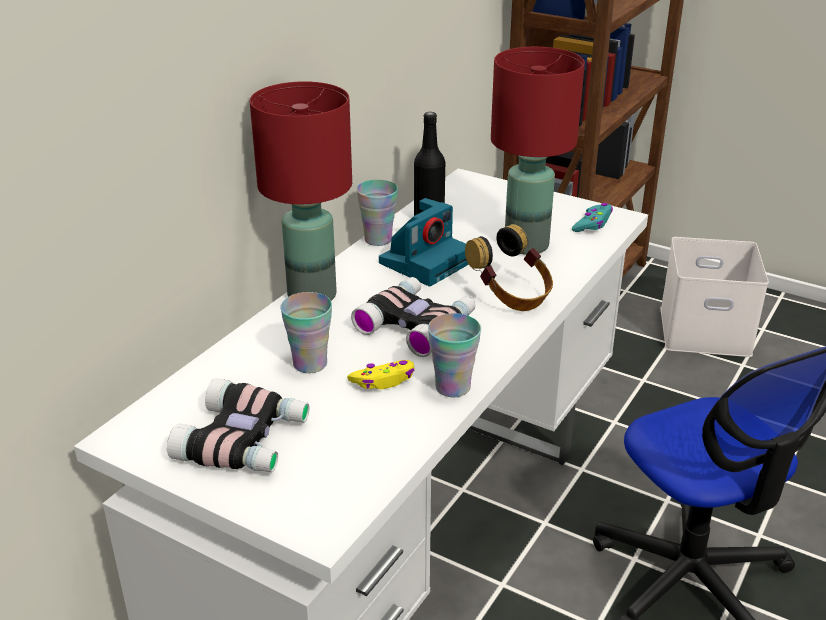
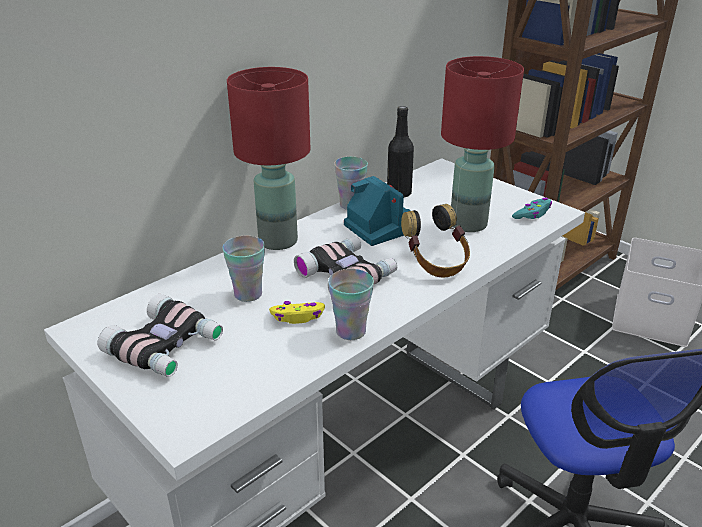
camera: 15 degrees right, 0 degrees up
(425, 262) = (379, 227): camera -> camera turned 90 degrees counterclockwise

